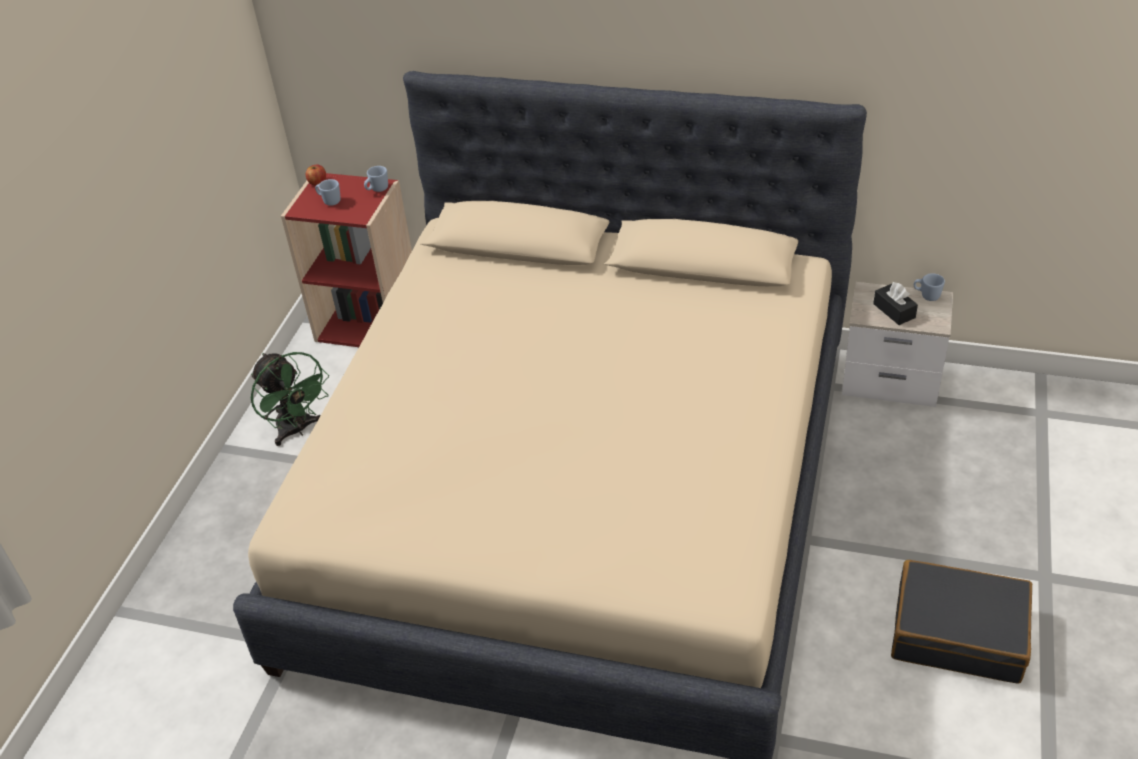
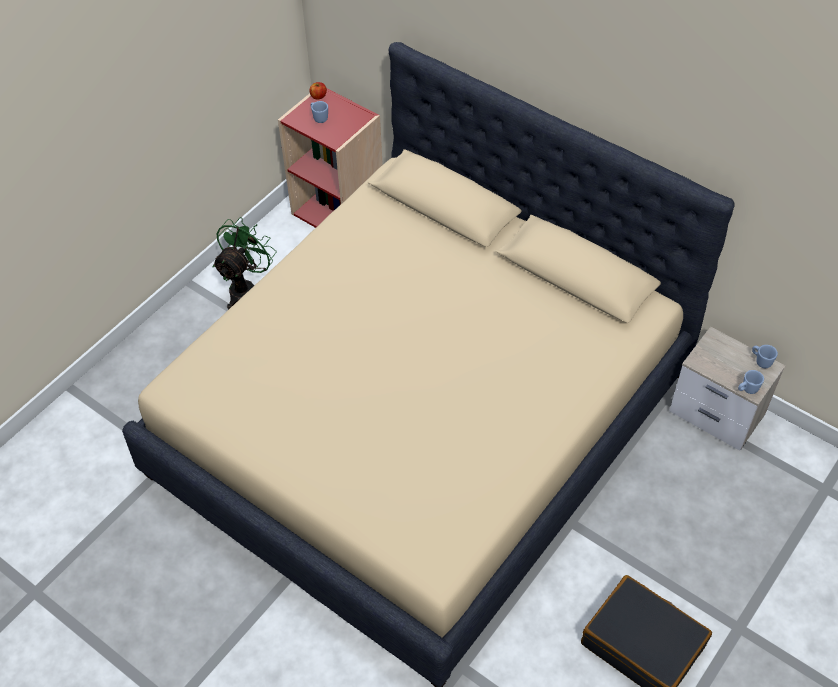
camera: 20 degrees right, 10 degrees up
(297, 430) = (246, 287): green fan -> green fan turned 135 degrees counterclockwise
(377, 190) = (359, 119): blue mug -> blue mug (747, 389)
(894, 311) = (725, 365): black tissue box -> none

